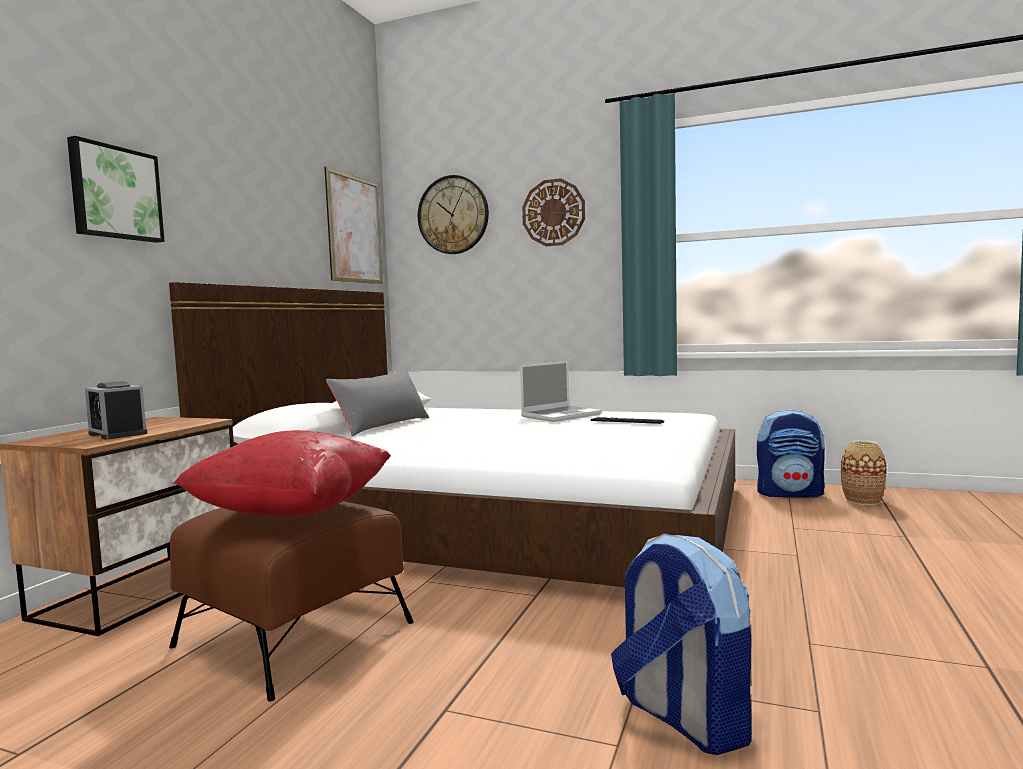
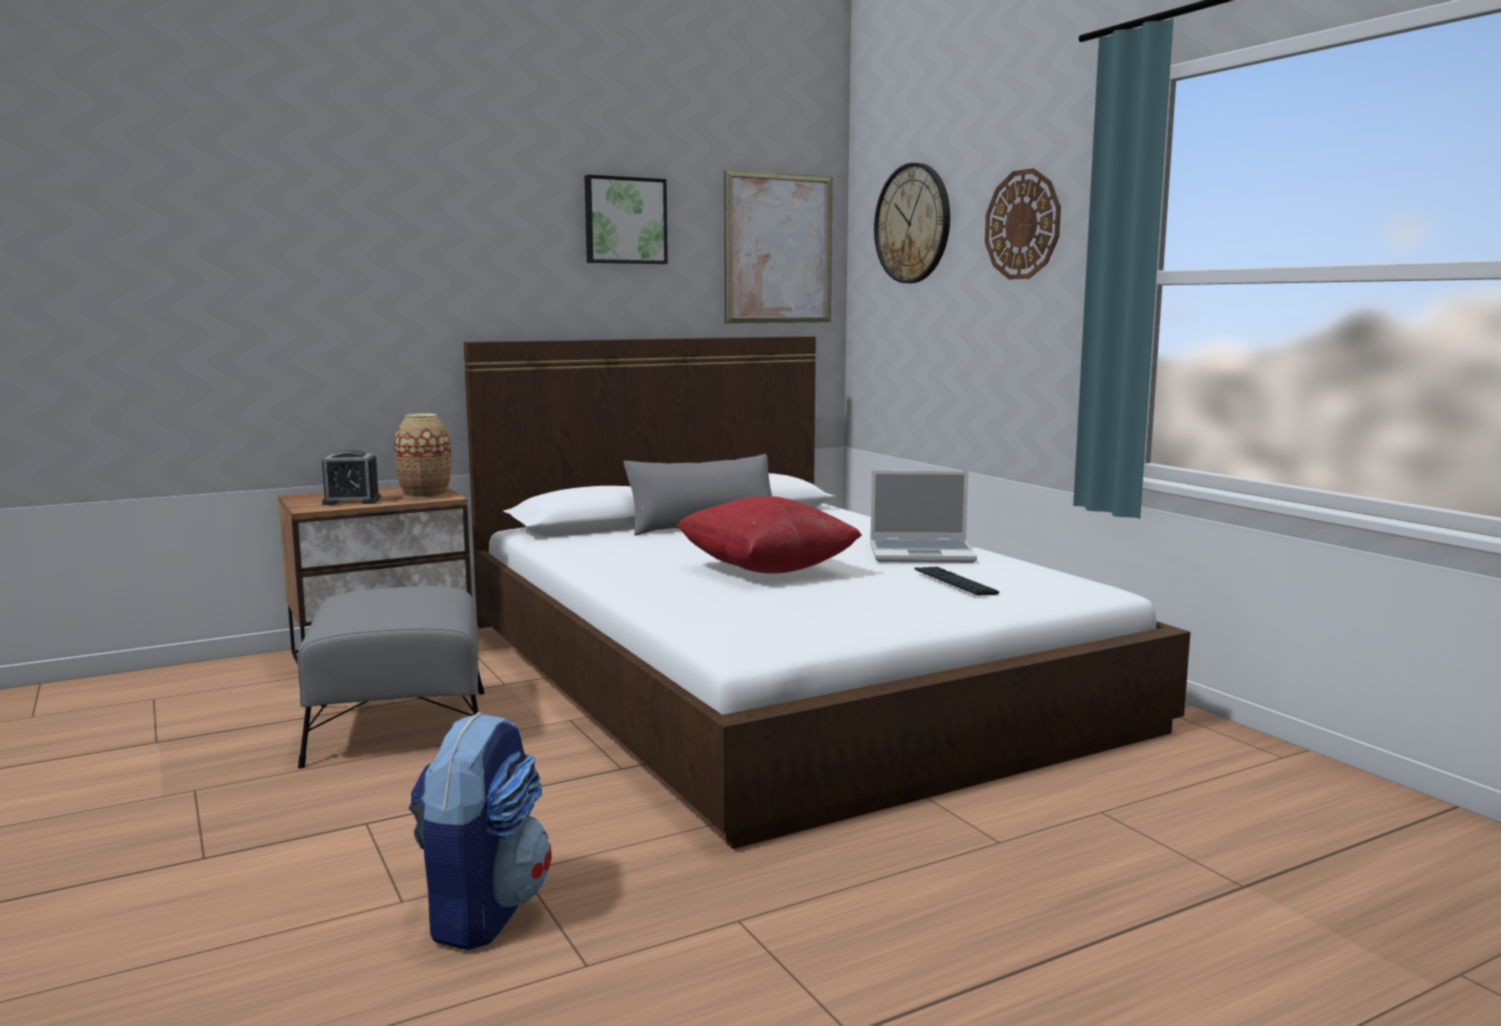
camera: 40 degrees right, 5 degrees up
(115, 193) = (409, 251): picture -> picture (624, 221)
(118, 434) = (352, 501): alarm clock -> alarm clock turned 90 degrees counterclockwise
(293, 512) = (383, 608): red pillow -> red pillow (766, 570)
(295, 635) = (398, 727): brown ottoman -> grey ottoman
(790, 493) = (1250, 768): backpack -> none
(862, 501) = (1348, 819): vase -> vase (425, 494)

